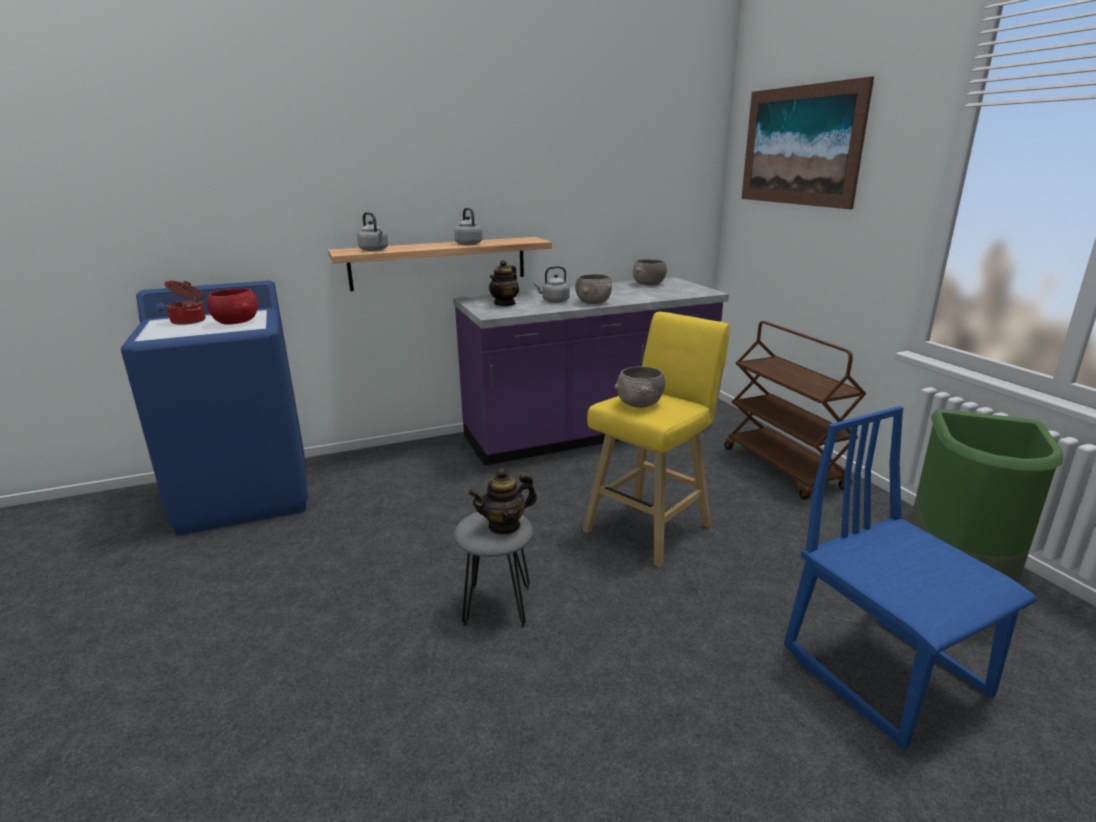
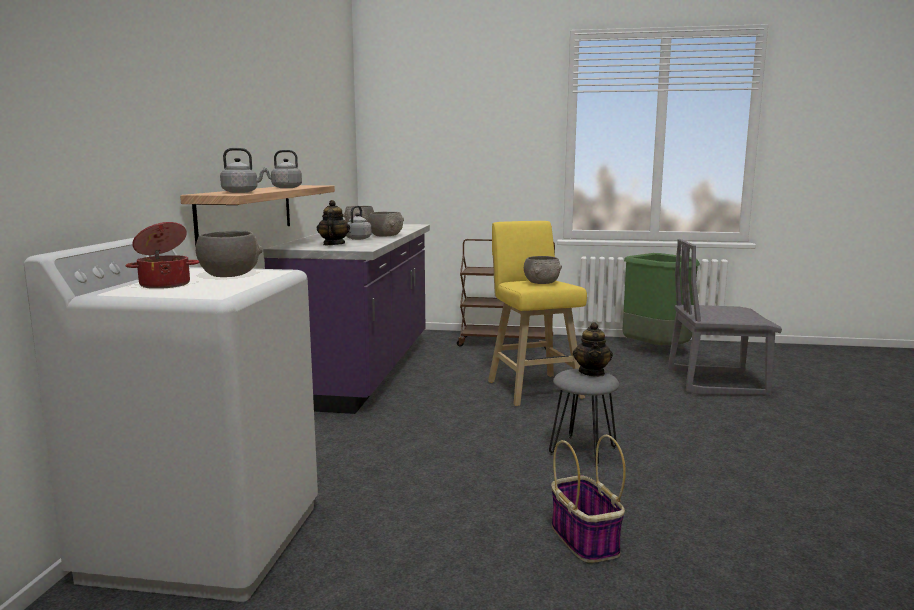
camera: 60 degrees left, 10 degrees down
(236, 322) = (229, 274): red bowl -> grey bowl
(246, 494) = (206, 540): blue washing machine -> white washing machine
(297, 653) = (583, 538): none -> basket
(505, 303) = (333, 244): teapot -> teapot turned 150 degrees counterclockwise
(799, 146) = (440, 114): picture -> none
(885, 671) = (716, 382): blue chair -> grey chair

